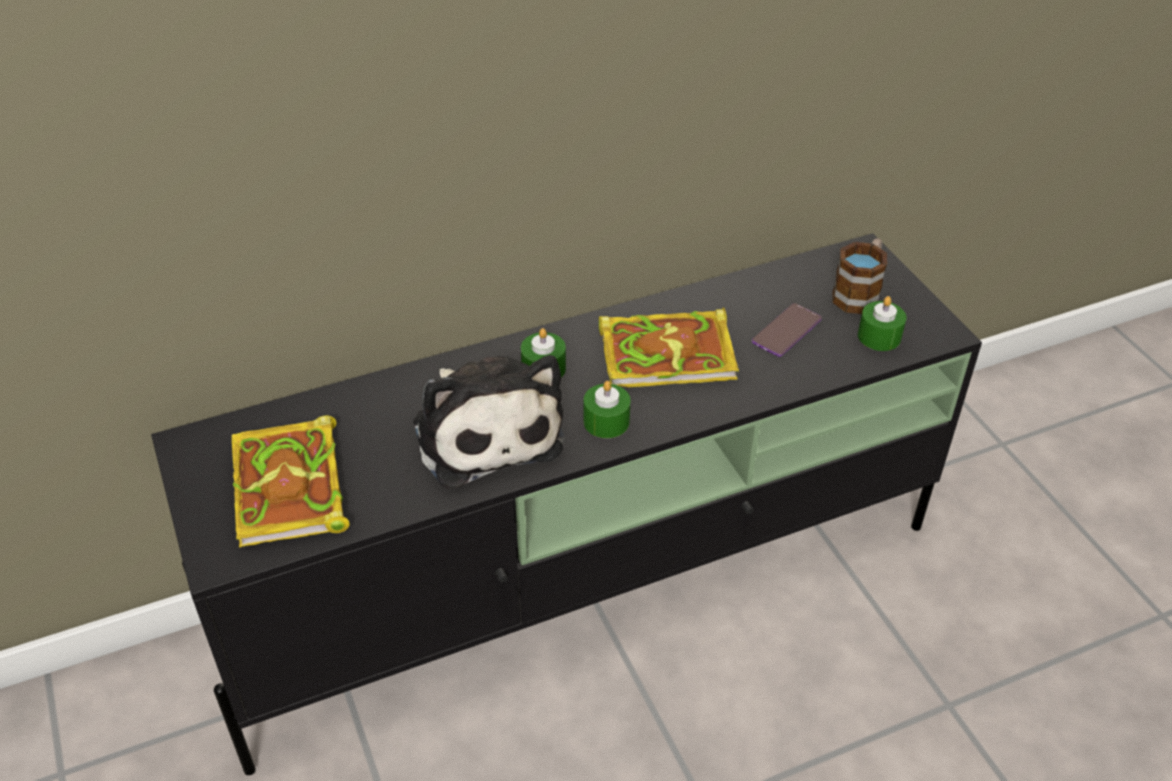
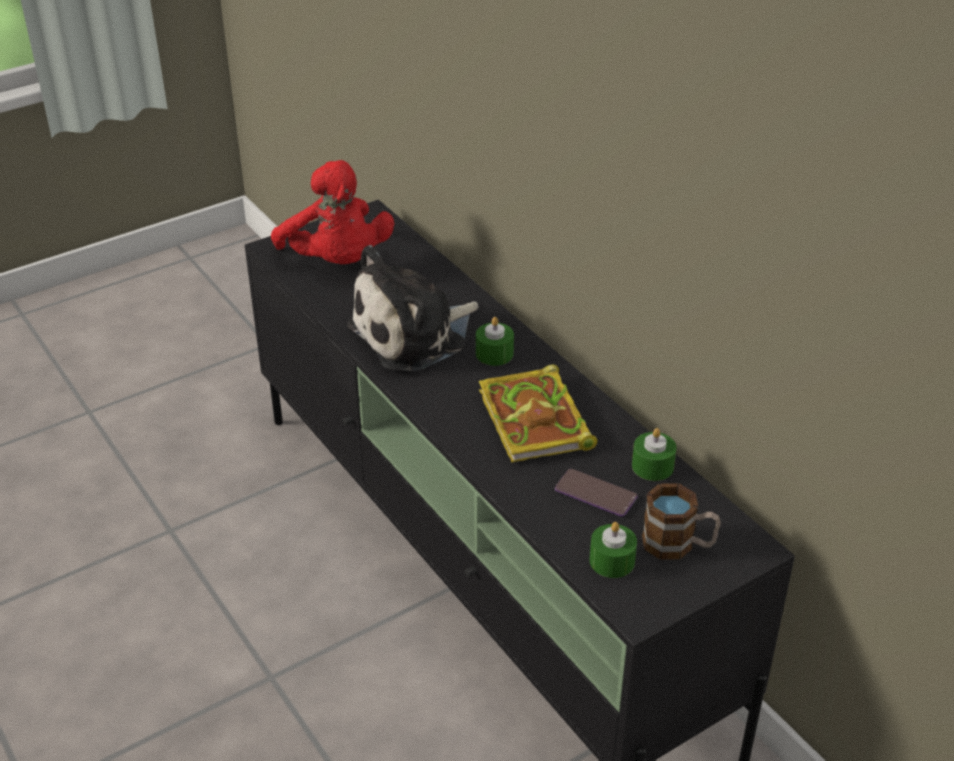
camera: 80 degrees right, 5 degrees down
(292, 490) = (337, 262): book -> red plush toy
(606, 421) = (440, 394): green candle -> green candle (652, 466)

